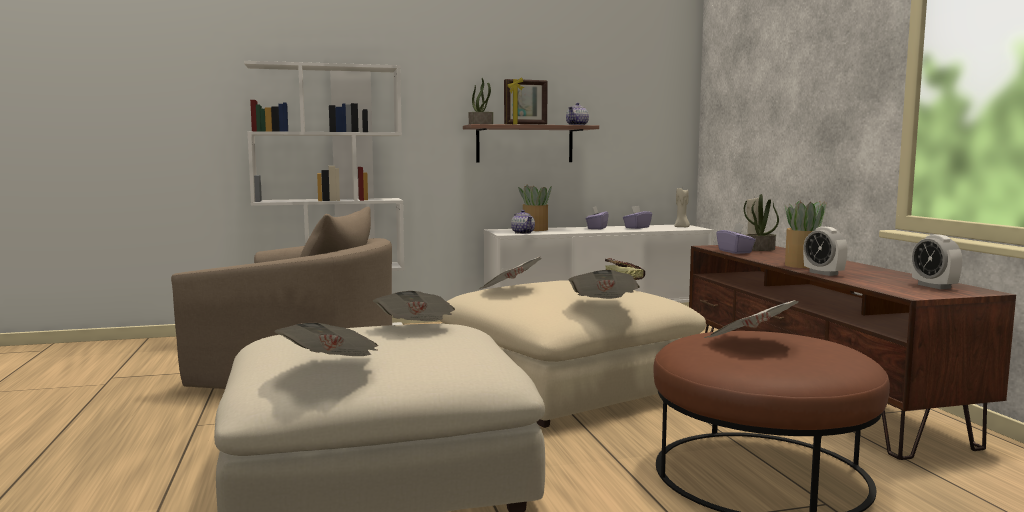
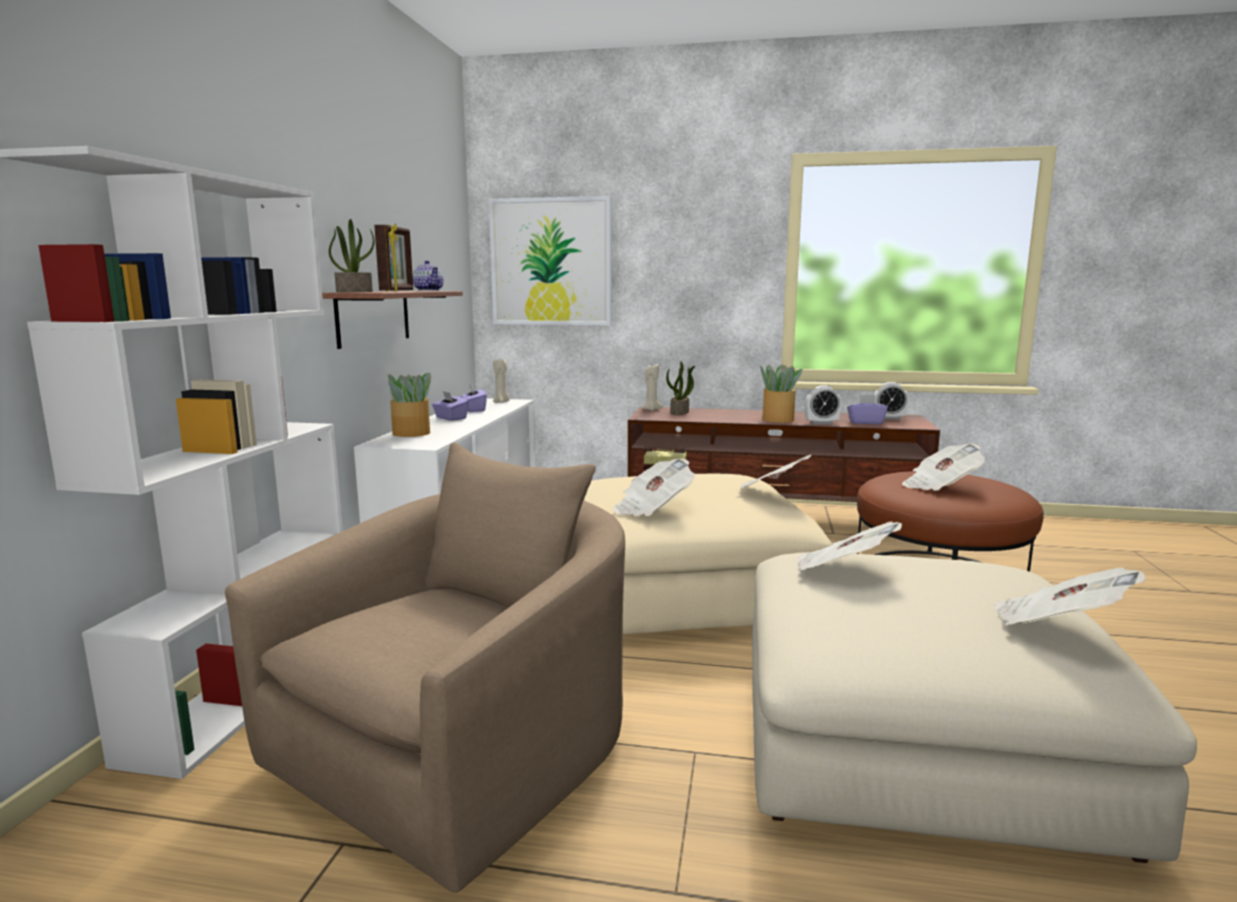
camera: 65 degrees left, 5 degrees up
(523, 233) = (434, 440): teapot -> none
(735, 252) = (686, 418): purple tissue box -> purple tissue box (865, 422)
(738, 98) = (551, 262): none -> picture

